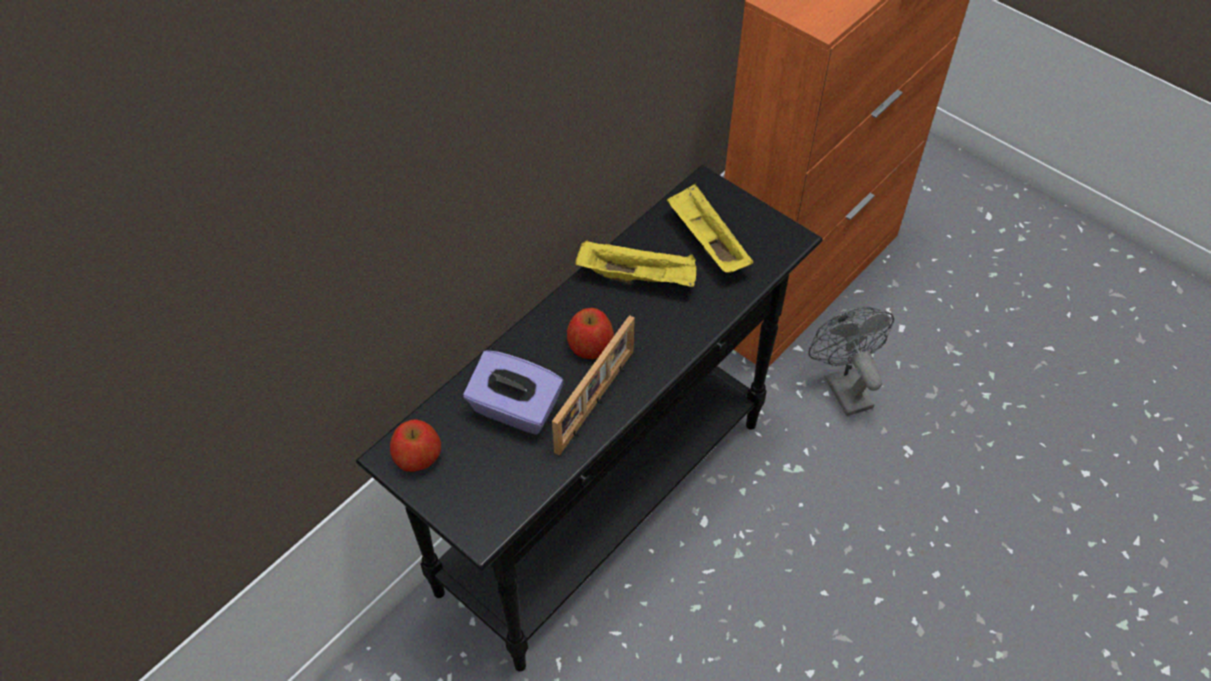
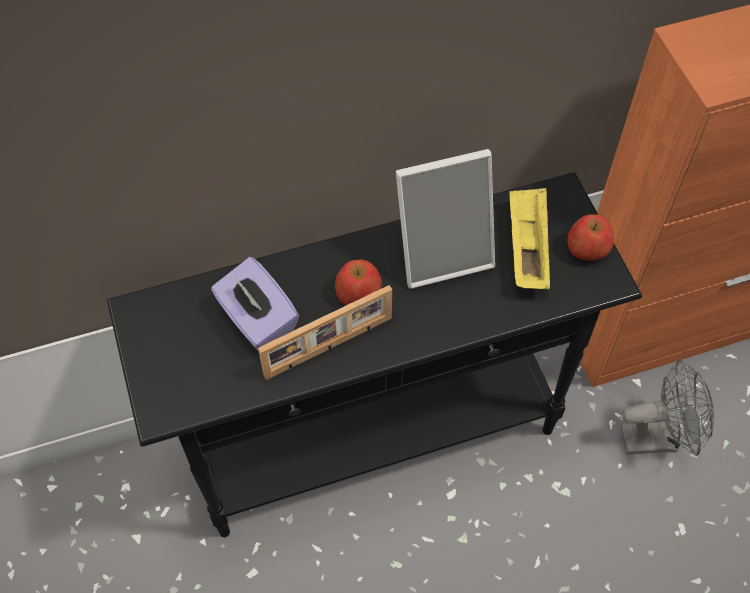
camera: 30 degrees right, 5 degrees up
(417, 456) = (153, 321): apple -> apple (587, 248)
(638, 277) = (442, 252): yellow tray -> picture frame
(843, 386) = (657, 437): grey fan -> grey fan turned 75 degrees clockwise

